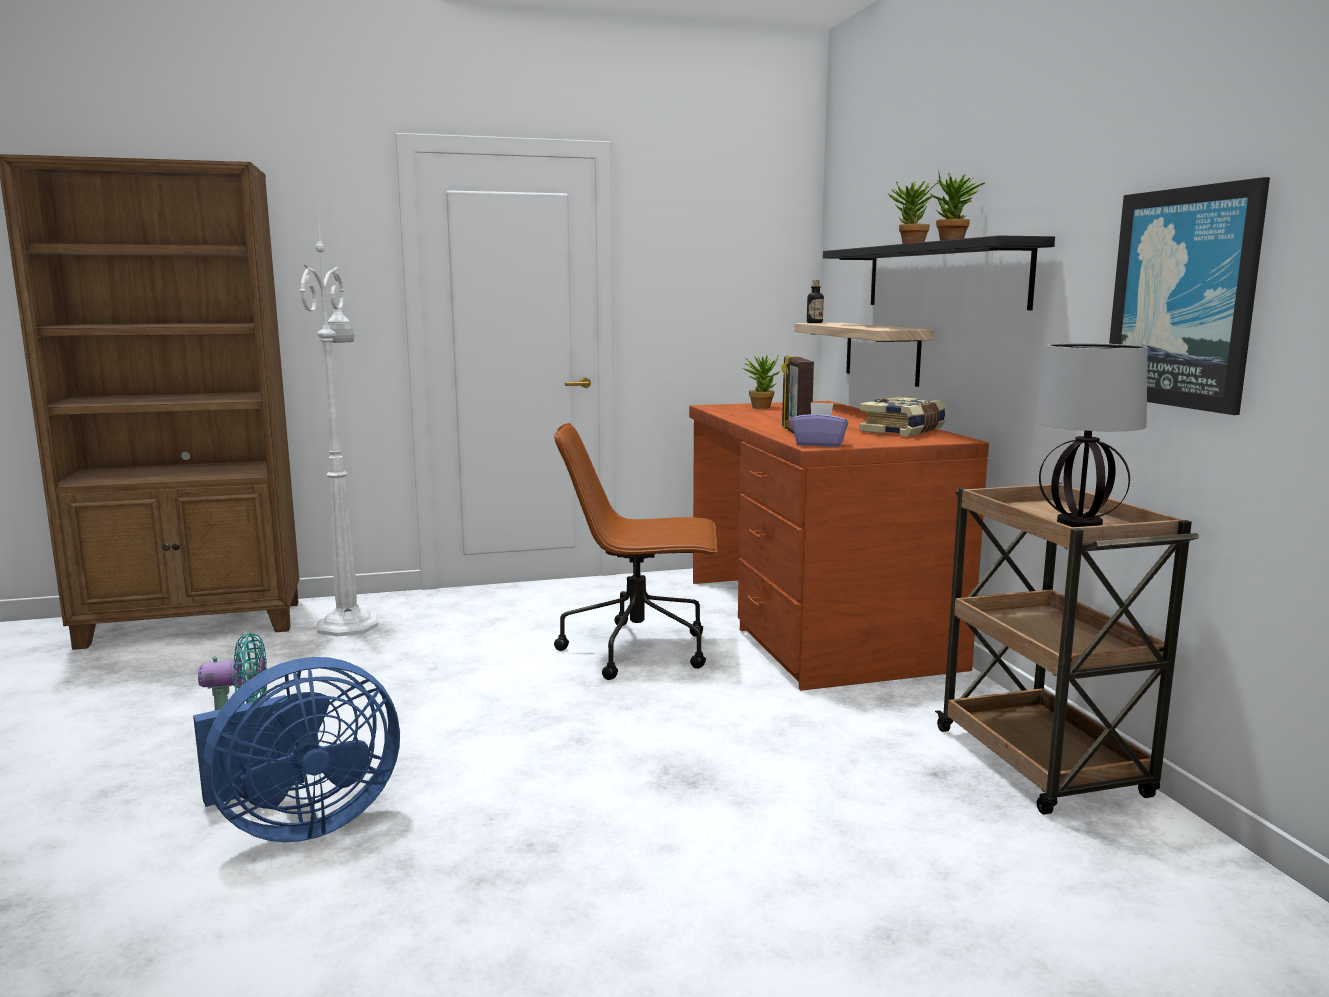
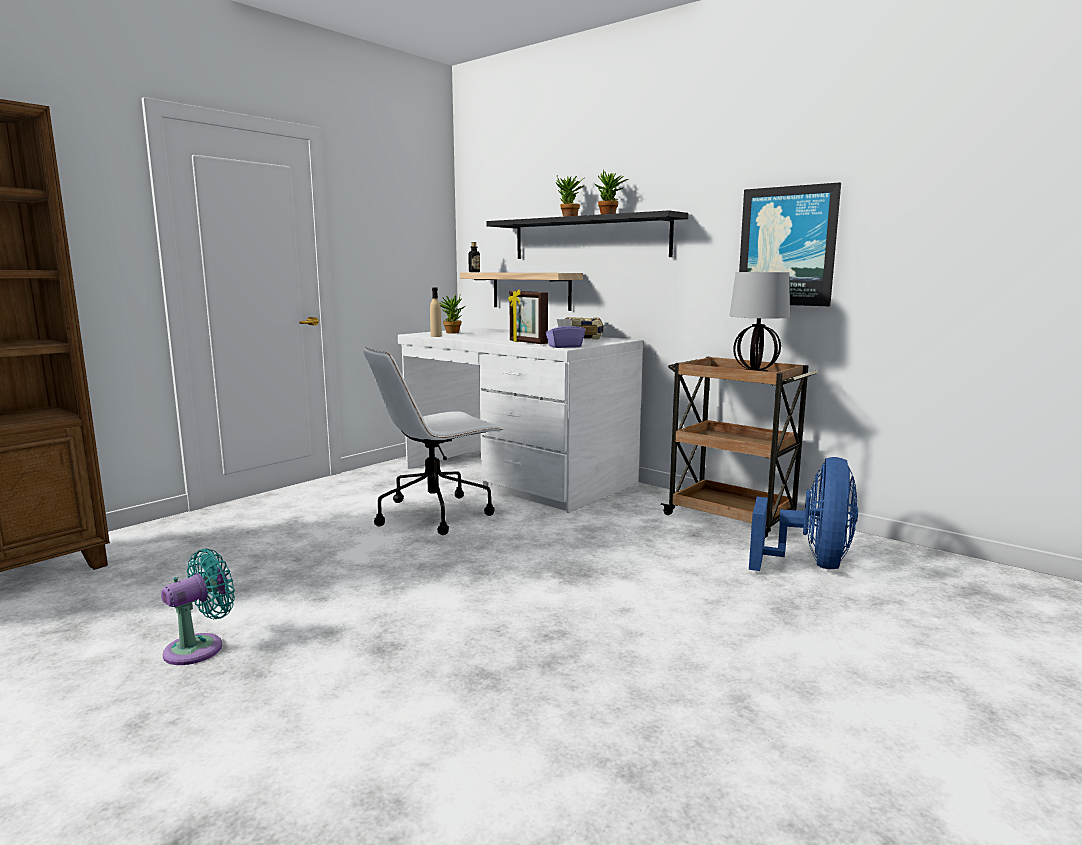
camera: 35 degrees left, 0 degrees up
(300, 824) = (365, 681): blue fan -> blue fan (811, 564)
(349, 624) = (163, 548): white floor lamp -> none
(639, 650) = (435, 513): brown office chair -> white office chair
(720, 412) = (436, 336): none -> beige bottle
(812, 622) = (517, 476): brown desk -> white desk

